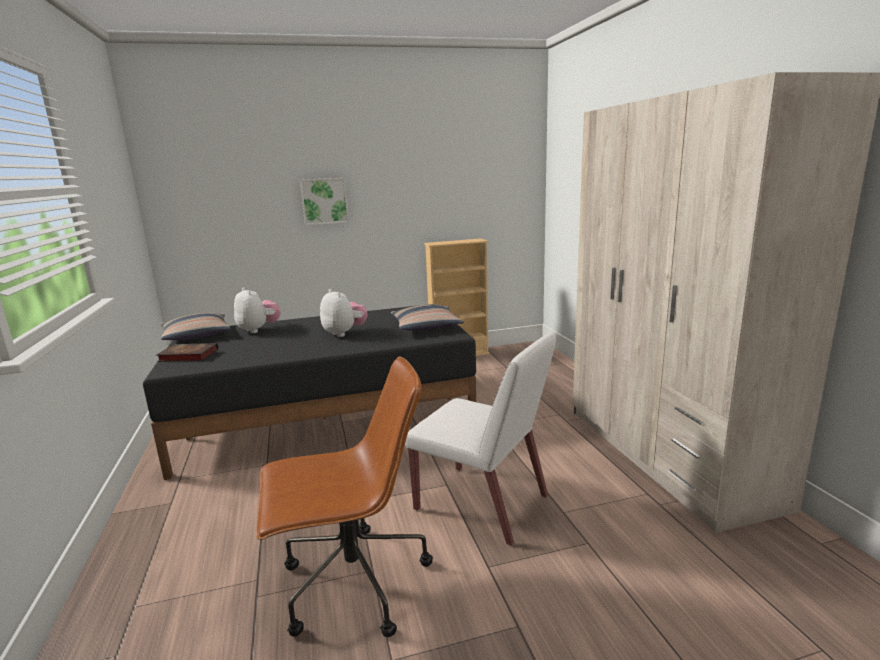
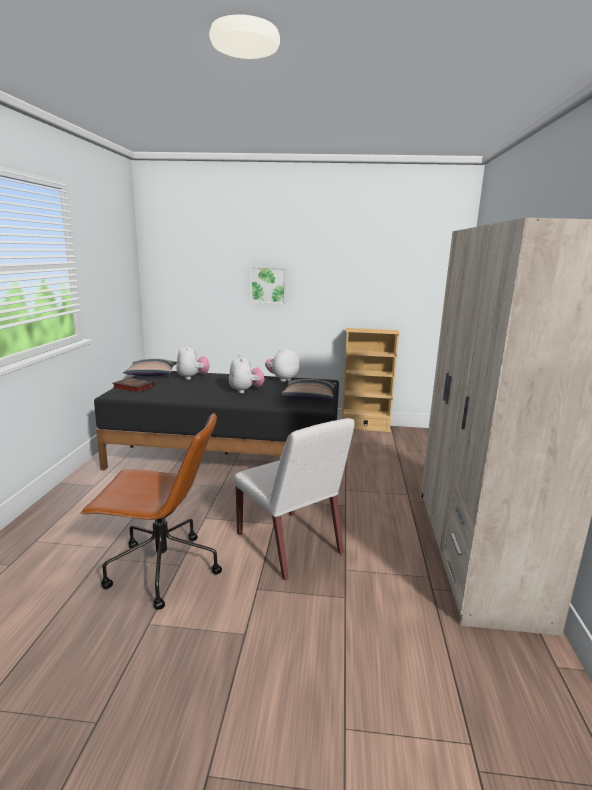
camera: 20 degrees right, 0 degrees up
(373, 313) = (282, 379): none -> plush toy

